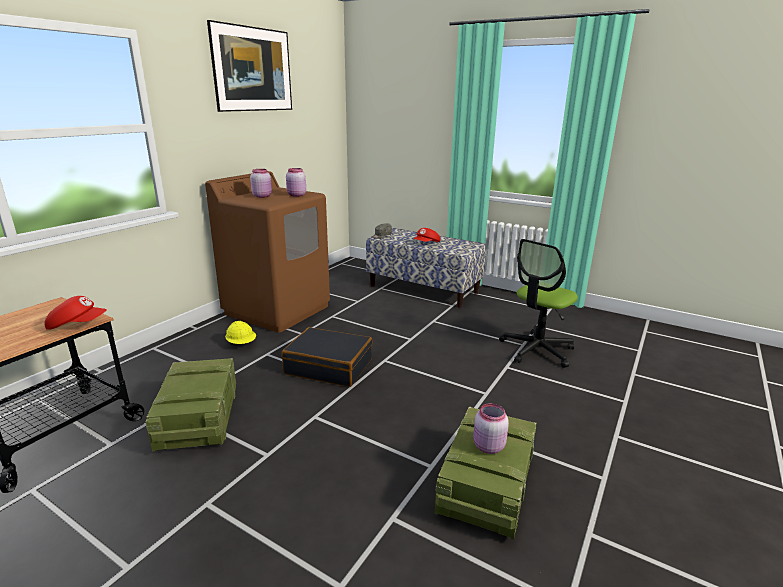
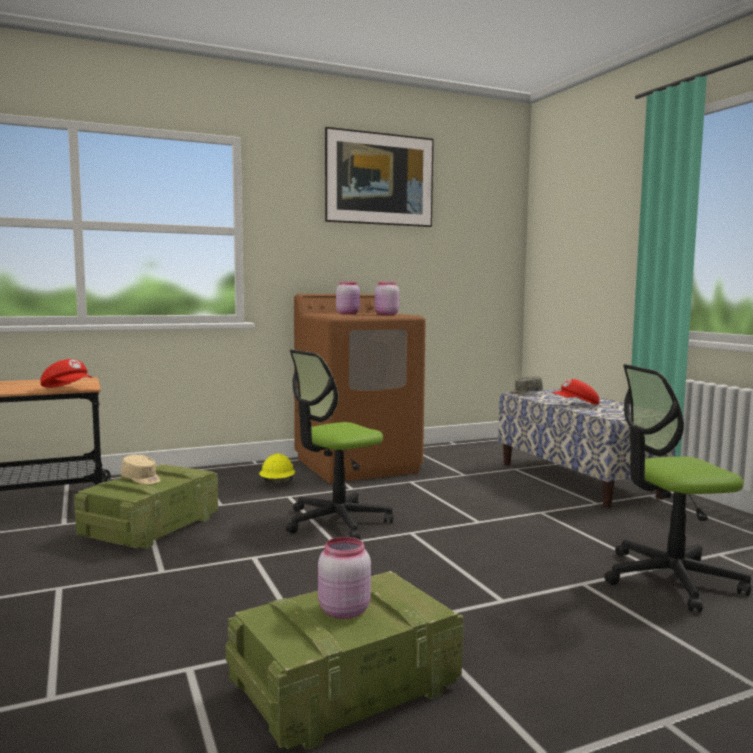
camera: 35 degrees right, 15 degrees down
(184, 385) = (142, 479): none -> beige cap
(329, 366) = (336, 521): black suitcase -> office chair

